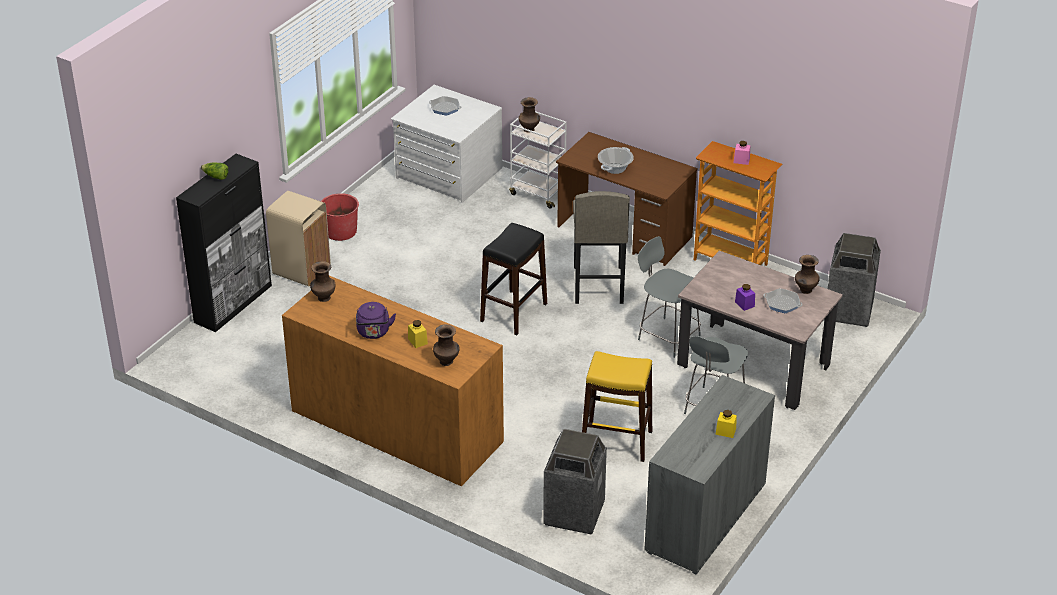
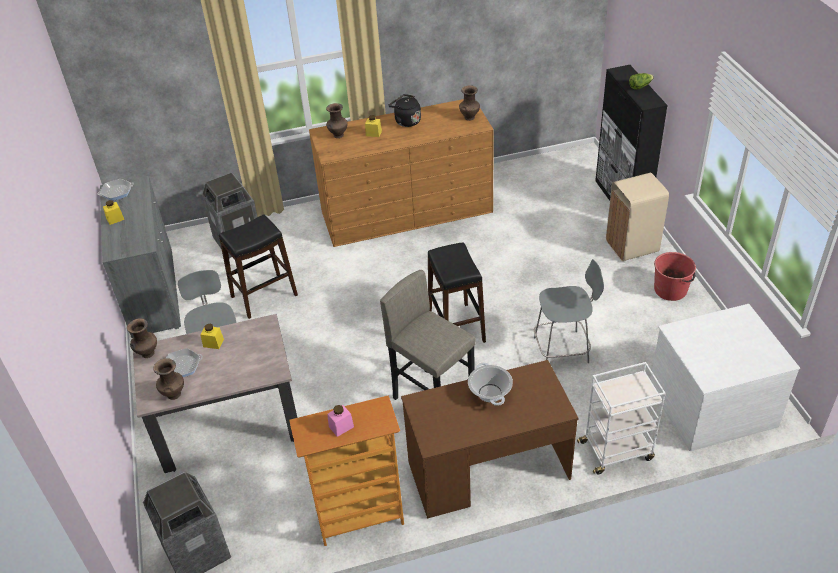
camera: 135 degrees right, 5 degrees up
(373, 333) = (406, 121): purple kettle -> black kettle
(445, 108) = (737, 349): frying pan -> frying pan (117, 192)
(529, 129) = (636, 387): brown vase -> brown vase (147, 353)
(616, 441) = (264, 295): yellow stool -> black stool
(667, 336) = (324, 396): grey chair -> grey chair (563, 349)
(744, 304) = (213, 343): purple jar -> yellow jar

